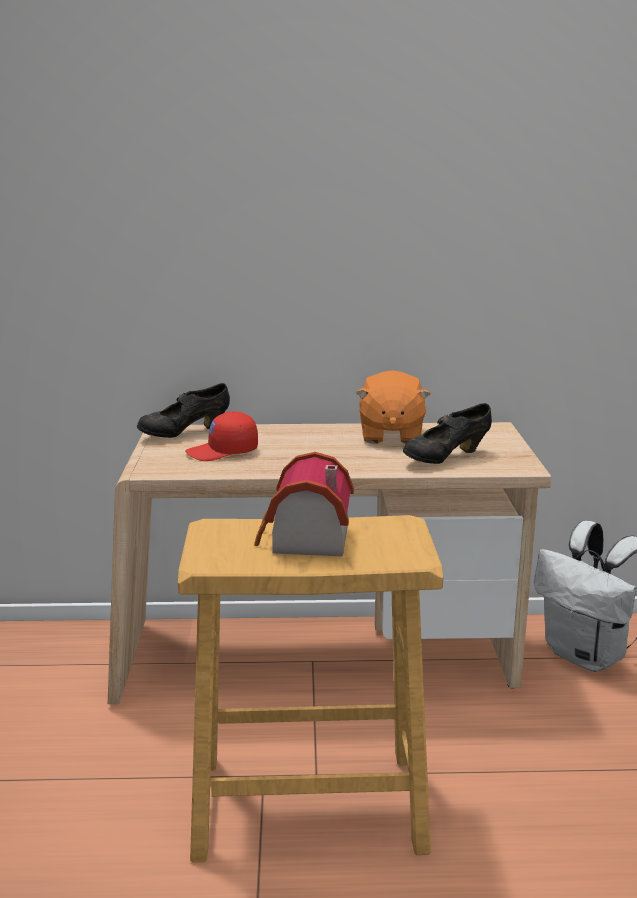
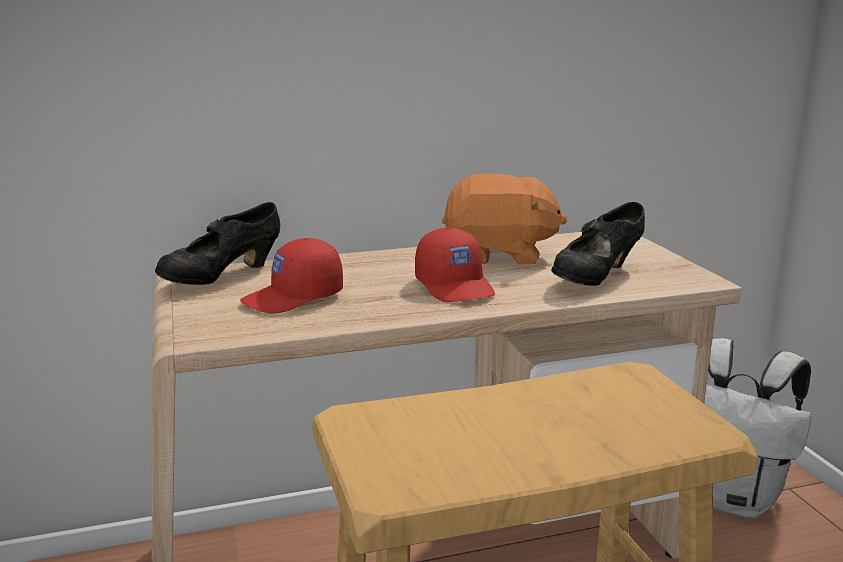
camera: 15 degrees left, 0 degrees up
(304, 540) = (517, 423): toy house -> none
(338, 455) = (456, 286): none -> red cap
(390, 435) = (500, 255): orange plush toy -> orange plush toy turned 75 degrees counterclockwise

